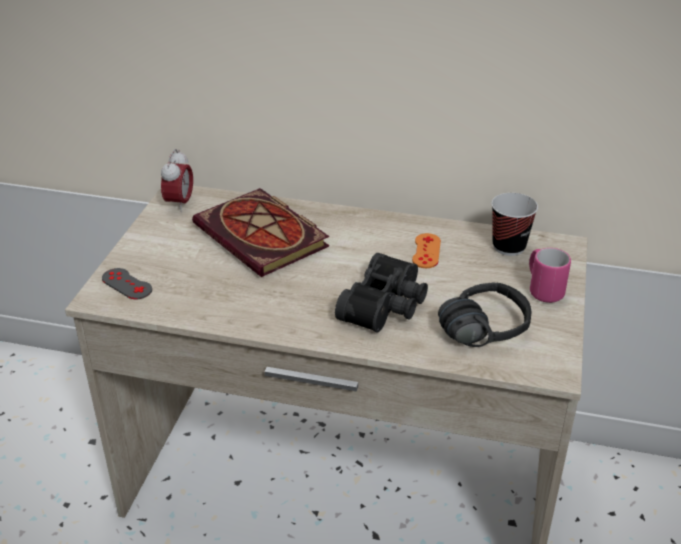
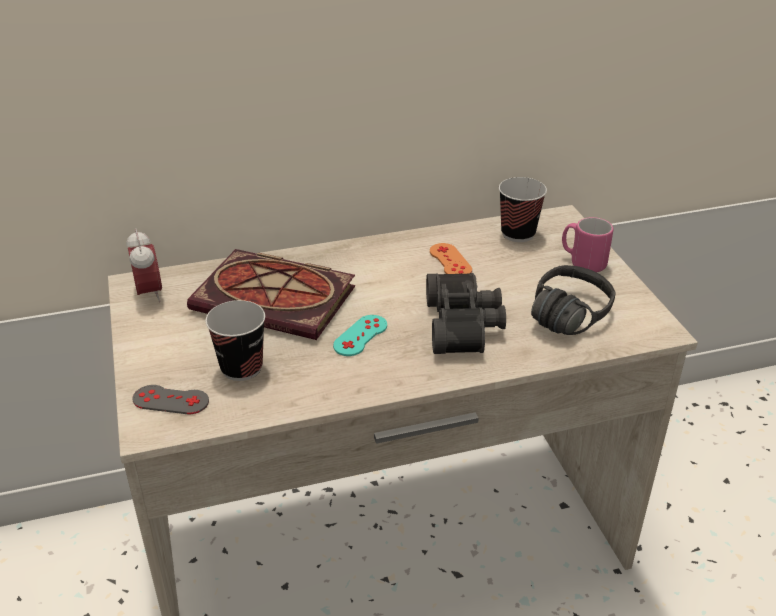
camera: 30 degrees left, 0 degrees up
(192, 279) = (241, 368): none -> cup
(297, 285) = (360, 335): none -> turquoise game controller

